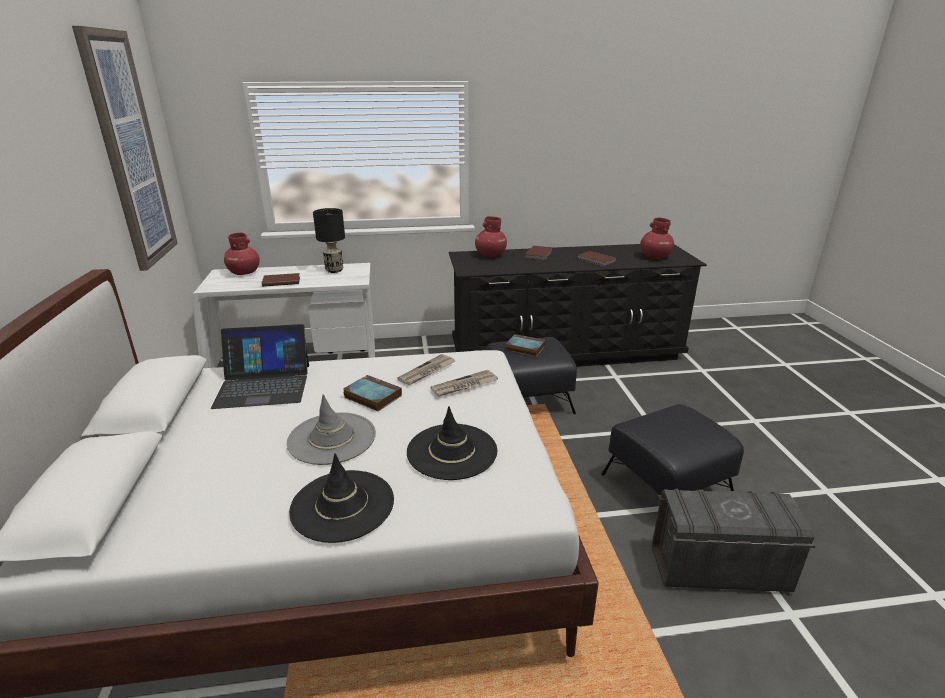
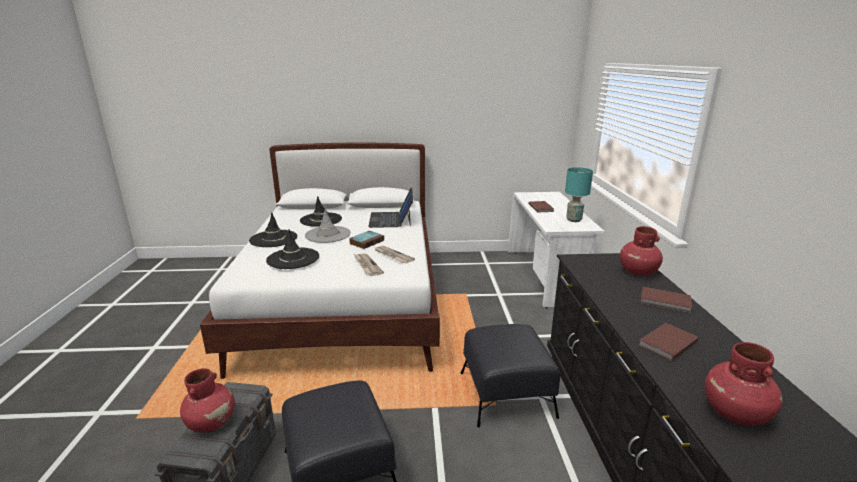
camera: 95 degrees right, 5 degrees down
(129, 152) = (507, 99): picture -> none
(232, 464) = (321, 220): none -> black hat
(244, 272) = (555, 198): red vase -> red vase (212, 422)
(334, 270) = (574, 220): black table lamp -> turquoise table lamp
(524, 348) = (510, 338): book -> none

